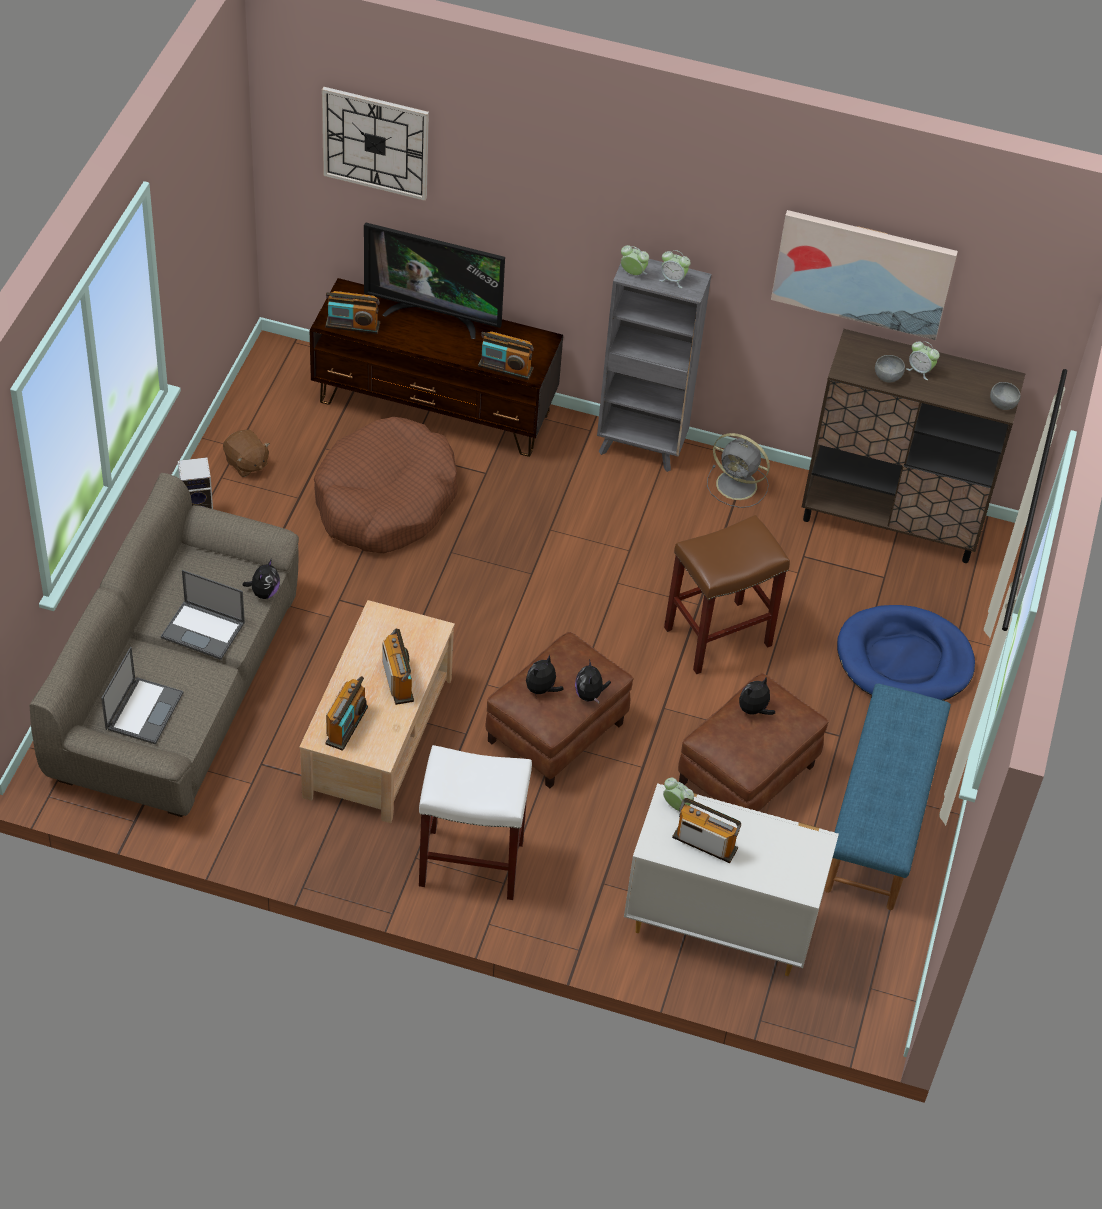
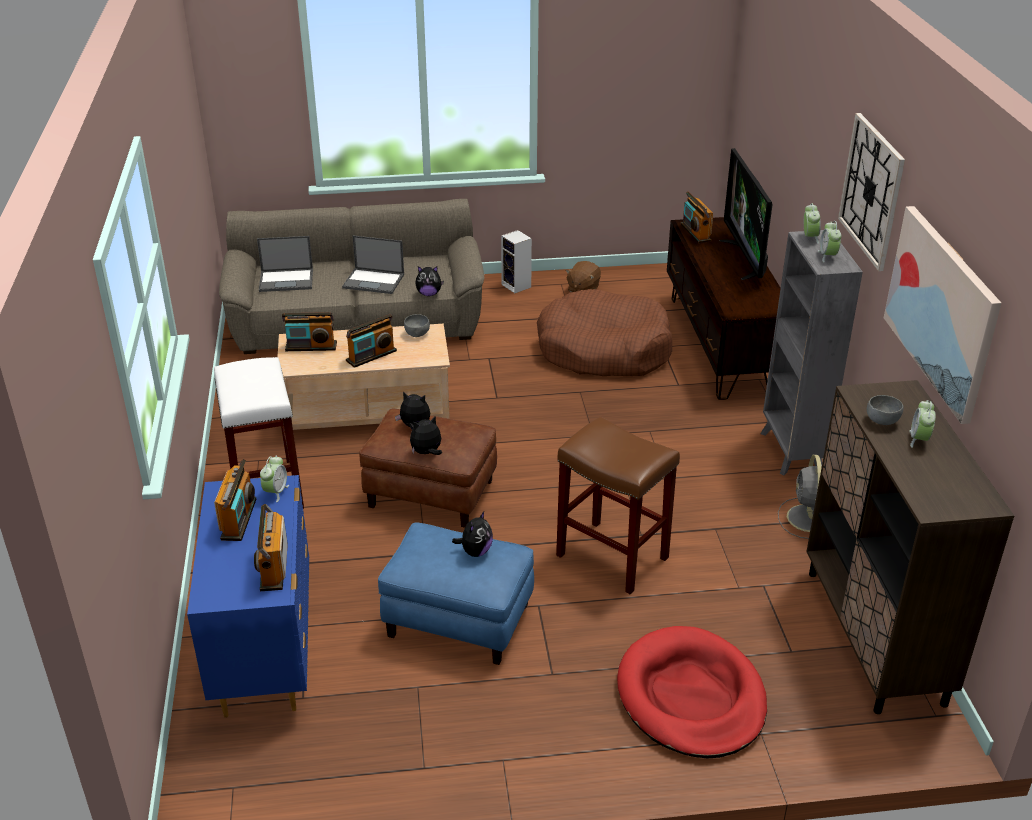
camera: 70 degrees right, 15 degrees down
(204, 630) = (374, 281): laptop -> laptop turned 75 degrees counterclockwise
(375, 142) = (767, 81): wall clock -> wall clock (871, 191)
(505, 368) = (727, 300): radio -> radio (273, 567)
(718, 925) = (266, 650): white dresser -> blue dresser
(747, 775) = (458, 621): brown ottoman -> blue ottoman
(754, 710) = (475, 551): plush toy -> plush toy turned 90 degrees clockwise
(880, 819) = (462, 736): blue bench -> none
(904, 660) = (691, 697): blue dog bed -> red dog bed
(1002, 404) = (941, 508): grey bowl -> grey bowl (417, 334)

